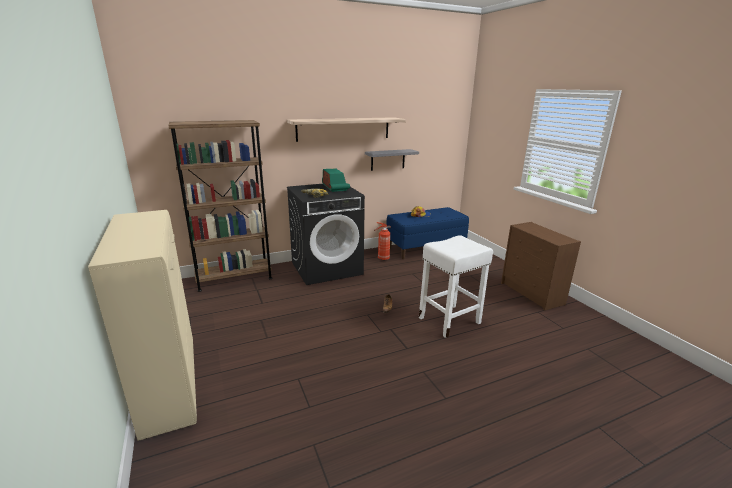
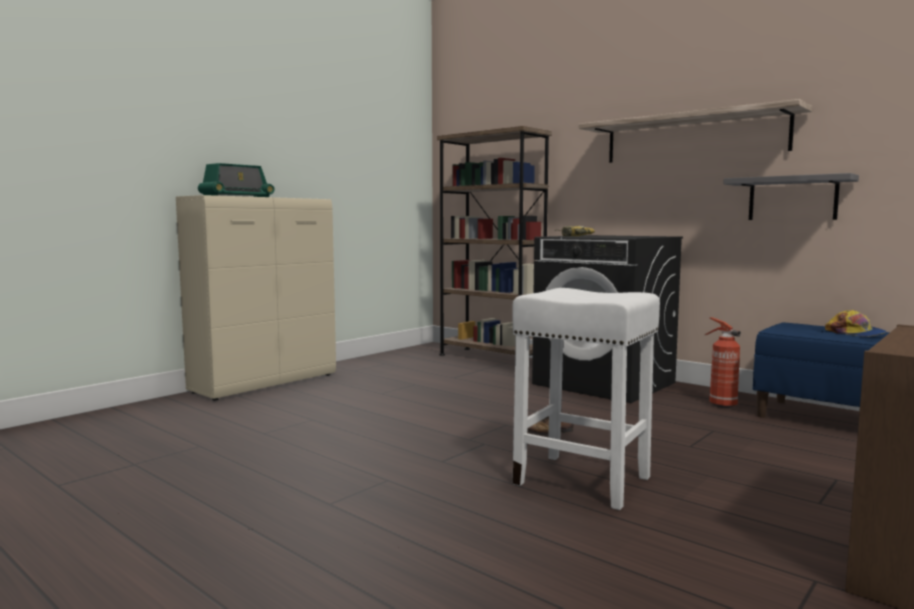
camera: 65 degrees right, 15 degrees down
(335, 187) = (637, 236): radio -> radio (237, 197)

